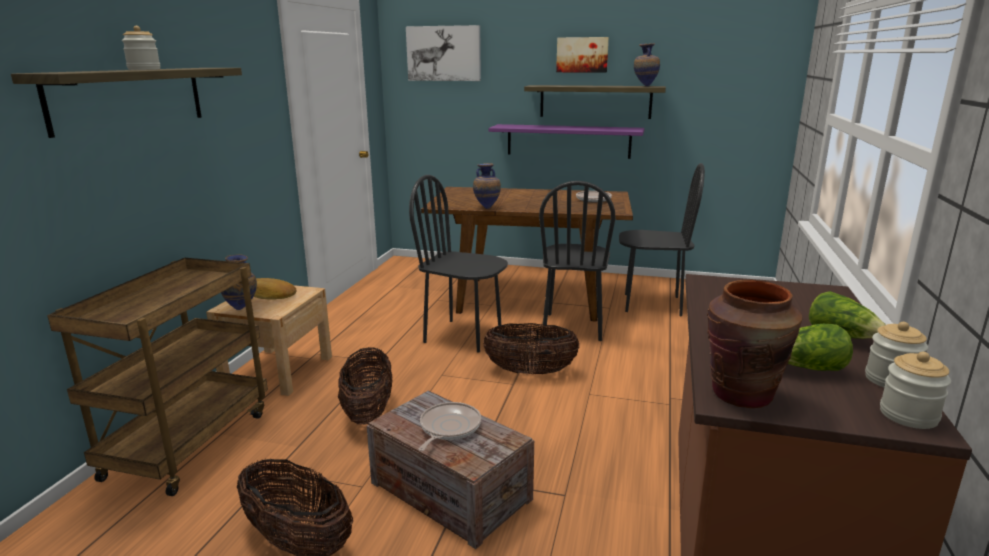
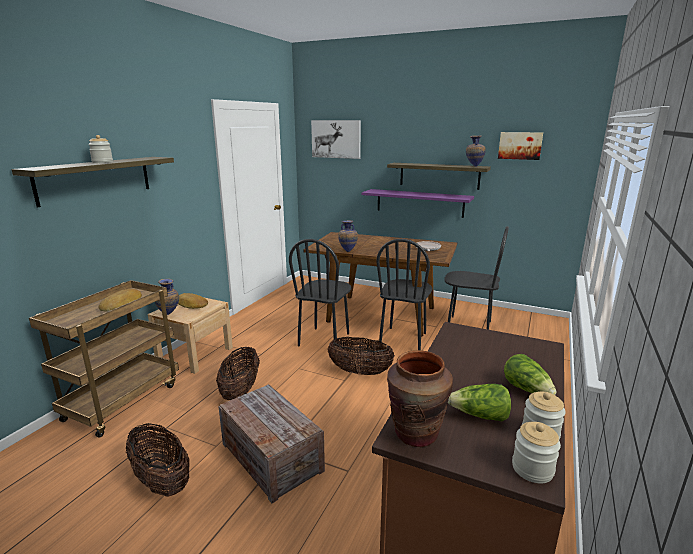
camera: 10 degrees right, 0 degrees up
(187, 290) = (122, 304): none -> bread
(448, 428) = (269, 415): frying pan -> none
(463, 336) = (324, 340): black chair -> black chair turned 105 degrees counterclockwise
(582, 54) = (430, 142): picture -> picture (520, 145)

